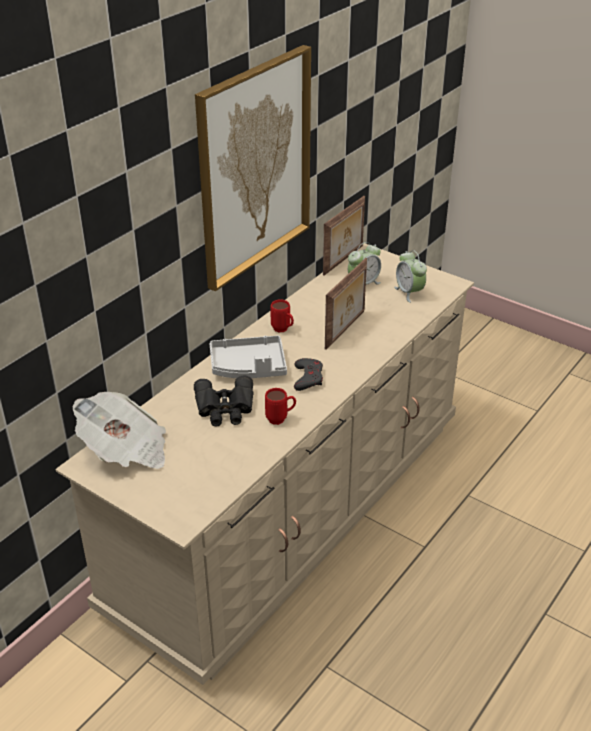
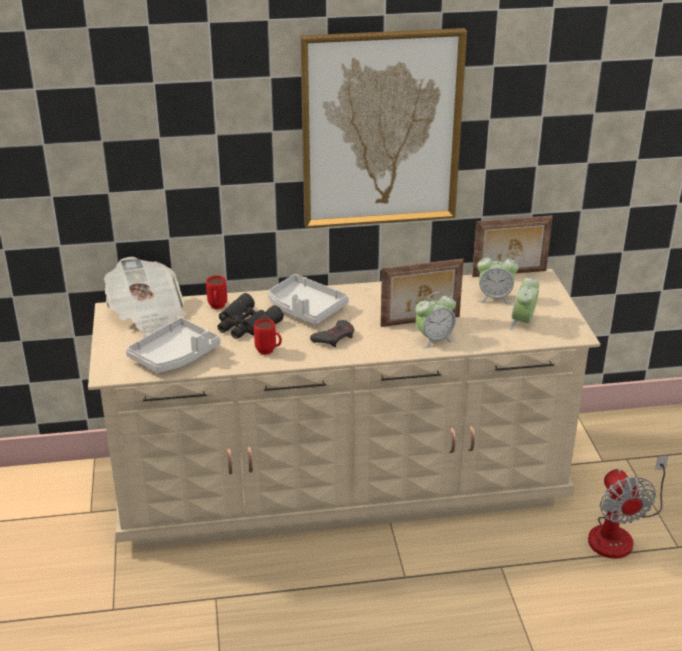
camera: 45 degrees right, 5 degrees down
(213, 470) = (175, 356): none -> grey tray
(283, 330) = (372, 298): red mug -> red mug (217, 308)
(376, 338) = (434, 339): none -> alarm clock
(499, 424) = (619, 533): none -> fan

